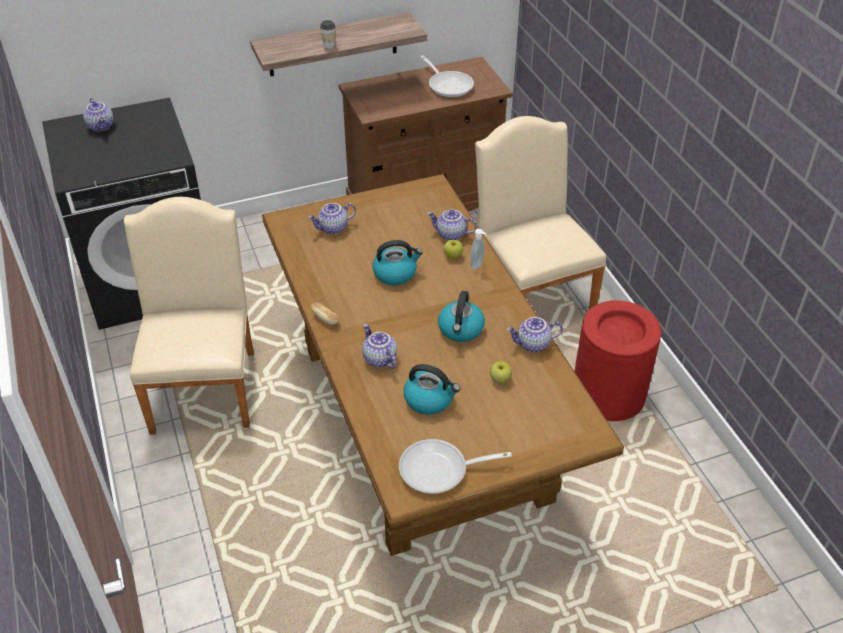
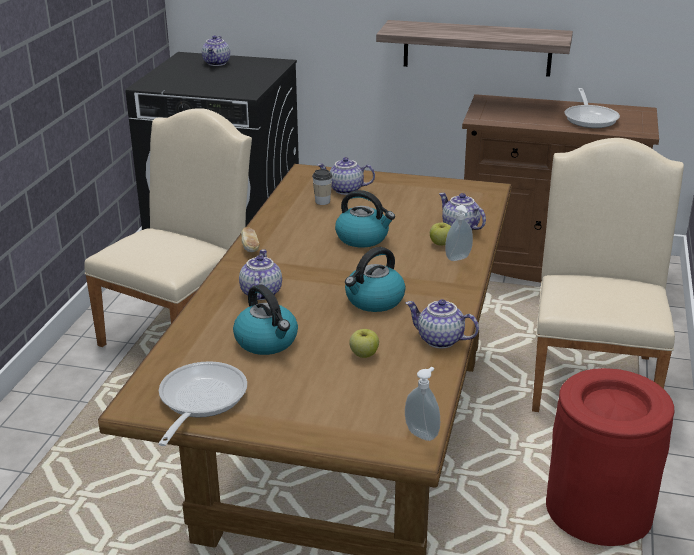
camera: 35 degrees right, 15 degrees down
(329, 45) = (456, 34): cup -> cup (322, 201)
(439, 470) = (199, 401): frying pan -> frying pan turned 75 degrees clockwise
(591, 423) = (422, 433): none -> soap dispenser

